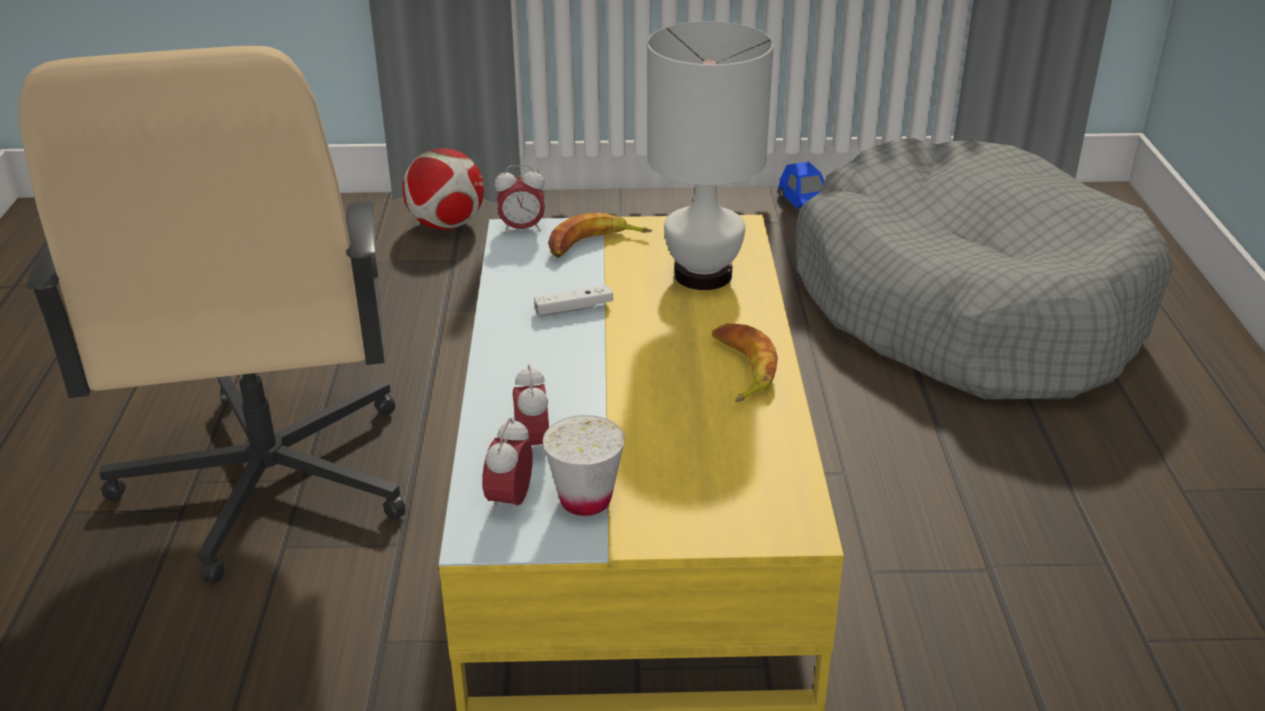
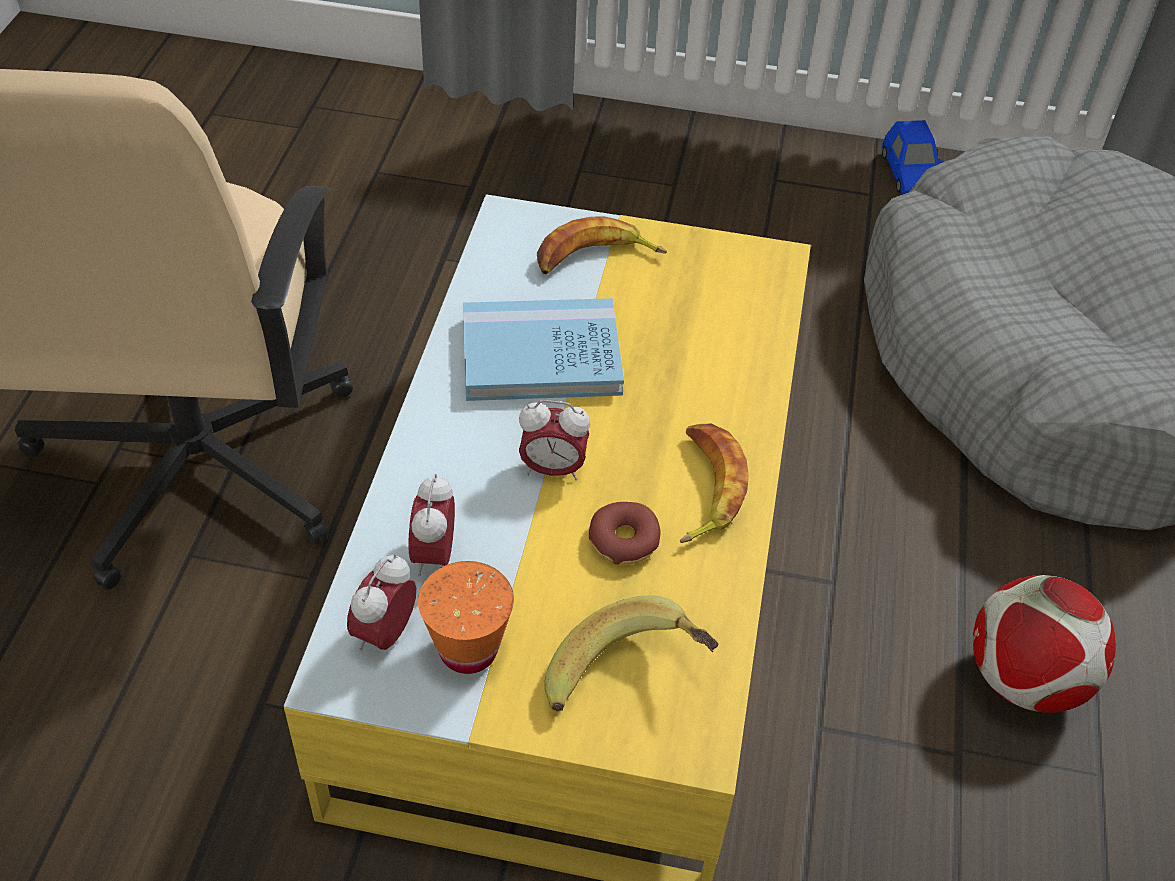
camera: 10 degrees right, 15 degrees up
(447, 225) = (478, 132): football -> football (1024, 680)
(522, 229) = (518, 217): alarm clock -> alarm clock (553, 469)
(573, 308) = (541, 355): white game controller -> blue book
(585, 500) = (468, 650): white cup -> orange cup
(687, 411) = (624, 541): none -> donut
(704, 275) = (709, 332): white table lamp -> none
(728, 497) = (629, 680): none -> banana

